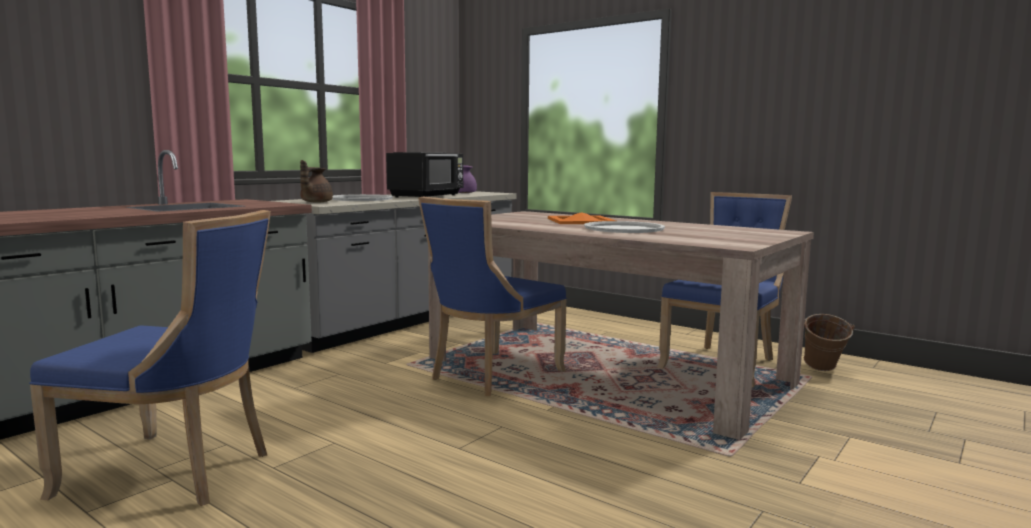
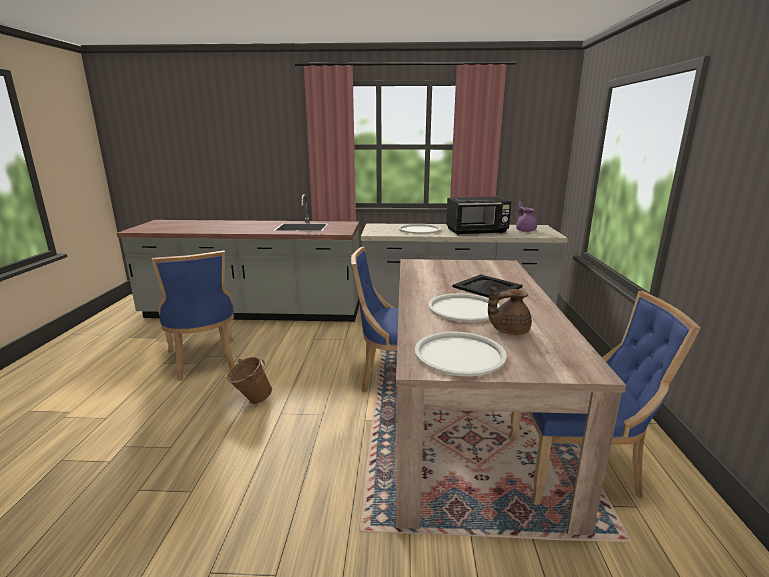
camera: 55 degrees right, 10 degrees up
(315, 202) = (380, 230): brown teapot -> brown teapot (508, 330)
(581, 221) = (488, 287): orange tray -> black tray
(724, 239) = (459, 354): none -> white tray
(822, 370) = (669, 546): brown bucket -> brown bucket (251, 401)

